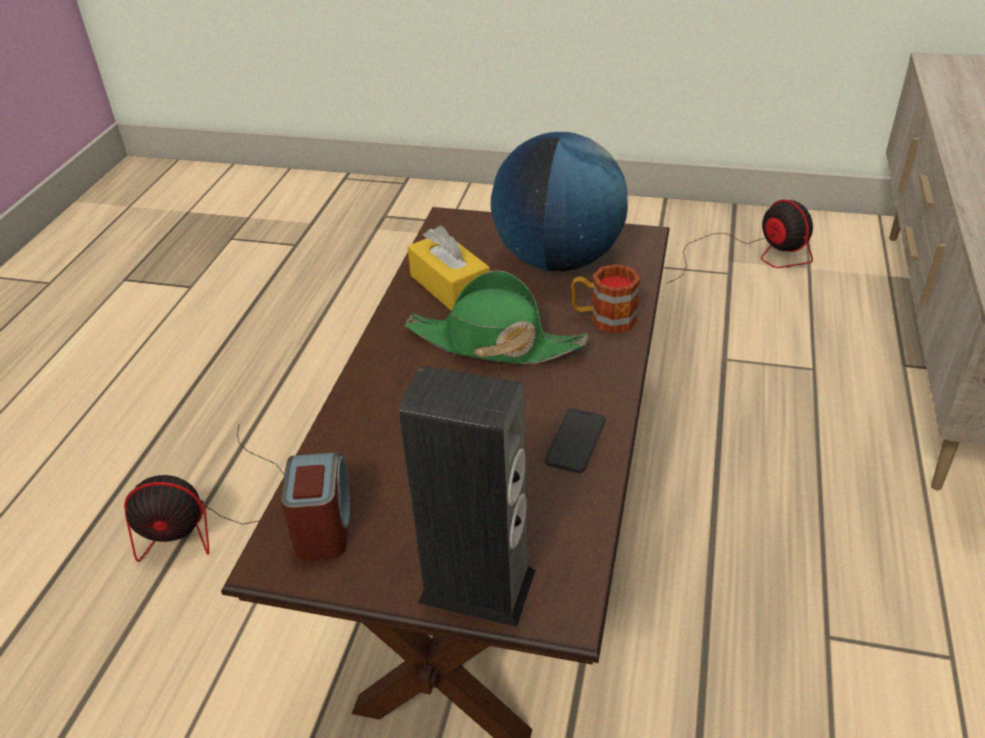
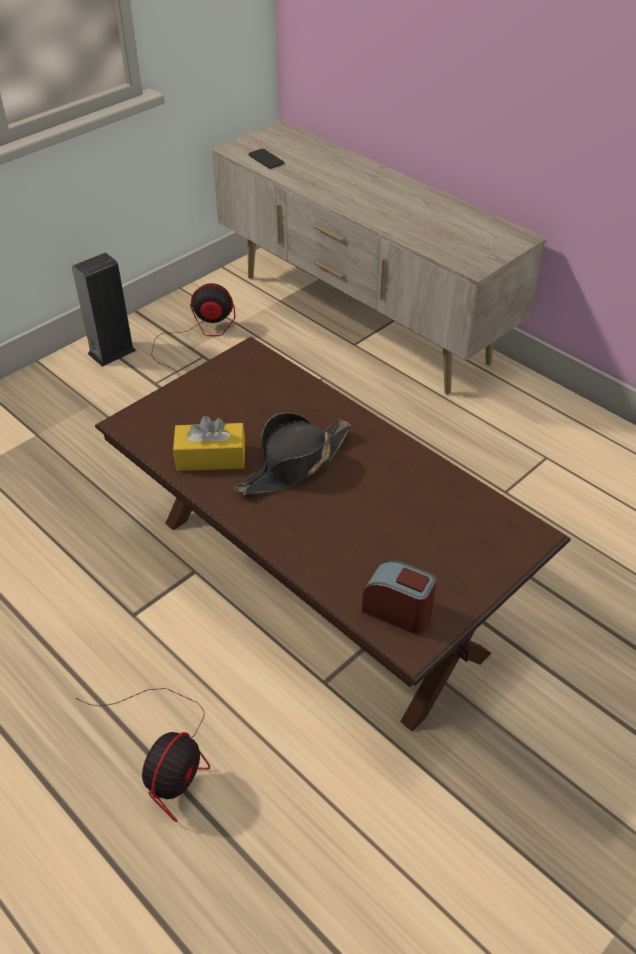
camera: 60 degrees left, 5 degrees up
(477, 586) = (496, 561): speaker -> speaker (112, 352)
(494, 343) = (294, 464): green hat -> black hat
(558, 260) = (236, 396): globe -> none
(575, 441) = (415, 471): phone -> phone (266, 159)
(603, 318) = (317, 408): mug -> none

